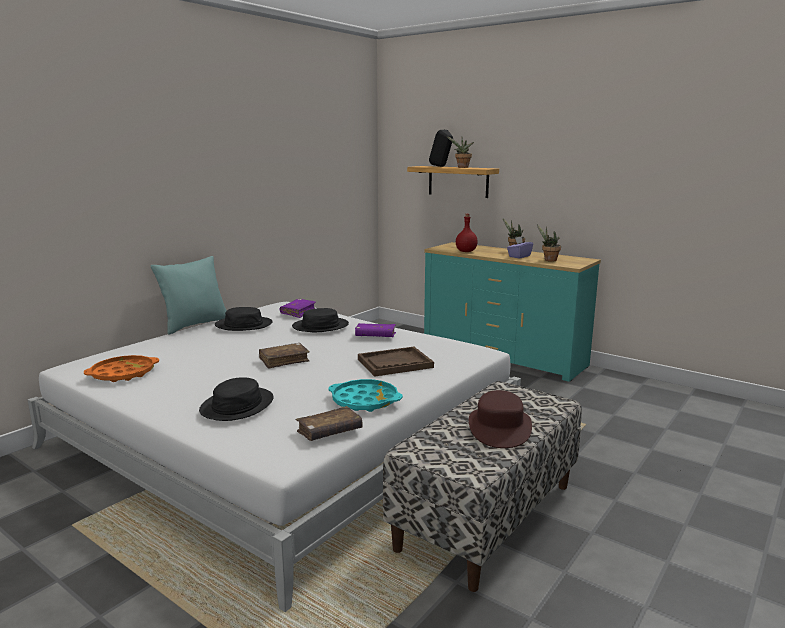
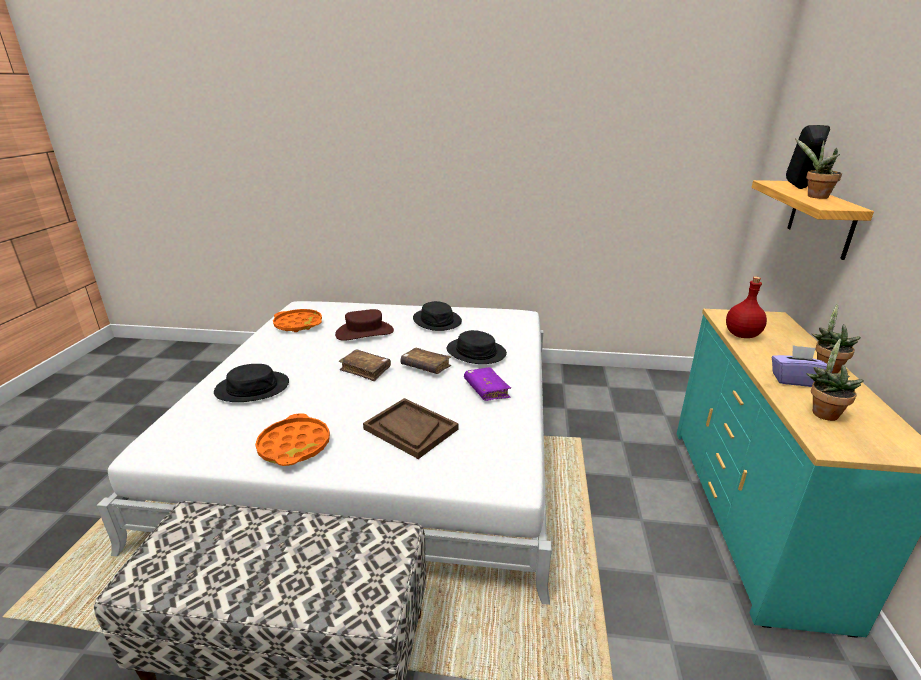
camera: 60 degrees right, 10 degrees up
(195, 325) = (423, 304): turquoise pillow -> none
(298, 312) = (499, 329): purple book -> none
(329, 432) = (213, 451): brown book -> brown book (425, 366)
(365, 401) = (294, 446): turquoise tray -> orange tray
(499, 428) = (263, 569): brown hat -> brown hat (364, 332)

